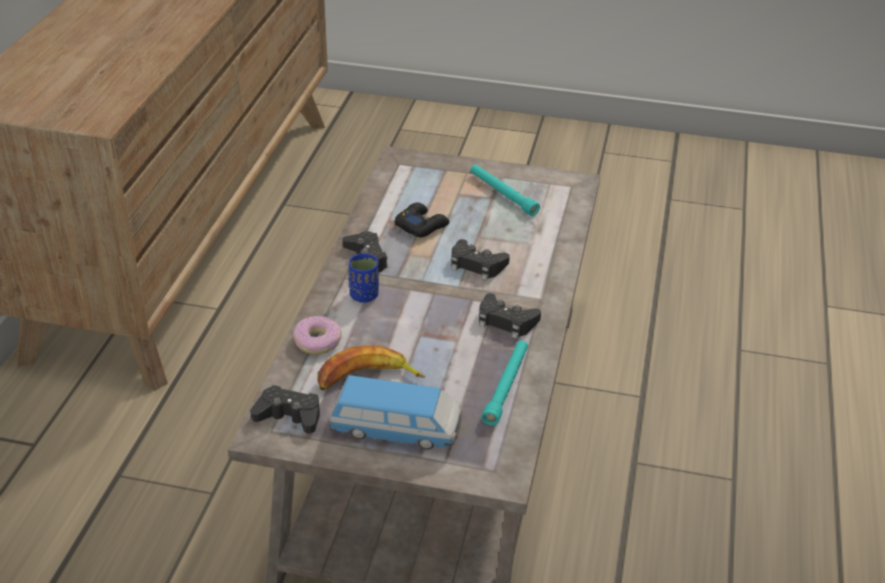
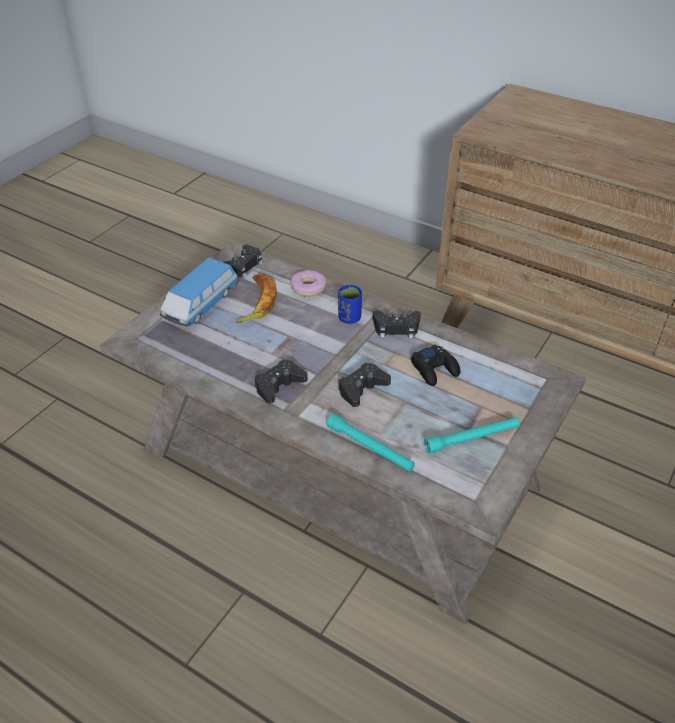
camera: 110 degrees right, 5 degrees up
(506, 386) = (207, 365): turquoise flashlight -> turquoise flashlight (370, 448)

